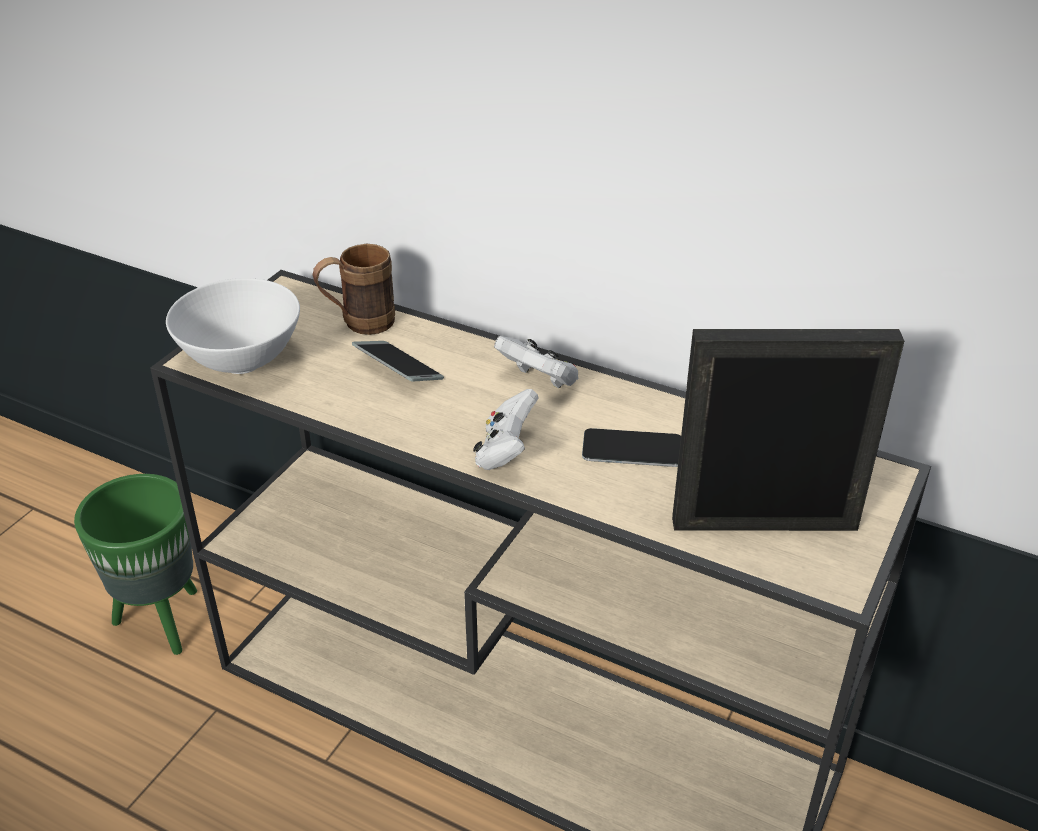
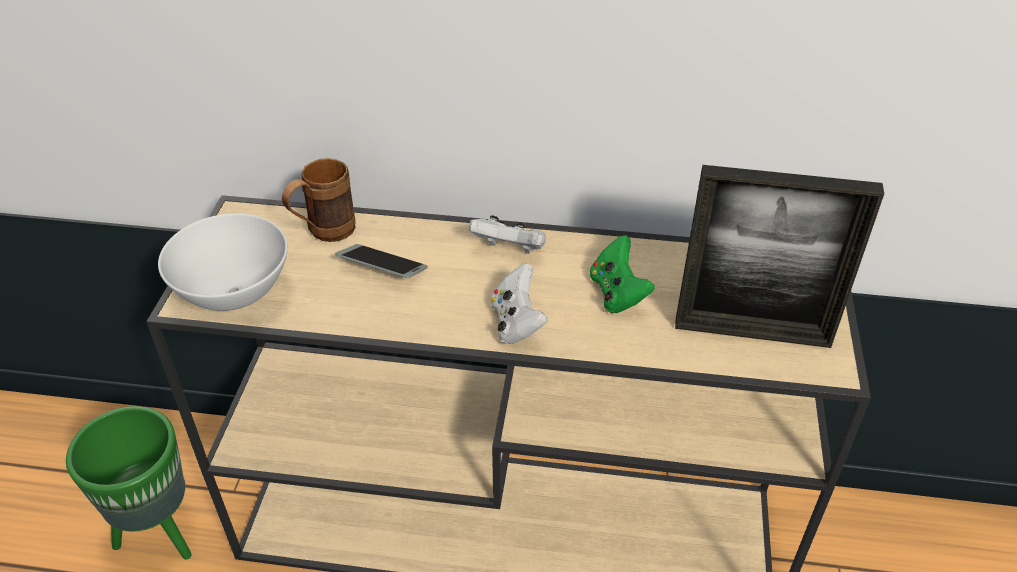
camera: 20 degrees left, 5 degrees up
(632, 449) = (617, 293): phone -> green game controller
(764, 524) = (752, 332): picture frame -> picture frame turned 150 degrees counterclockwise

